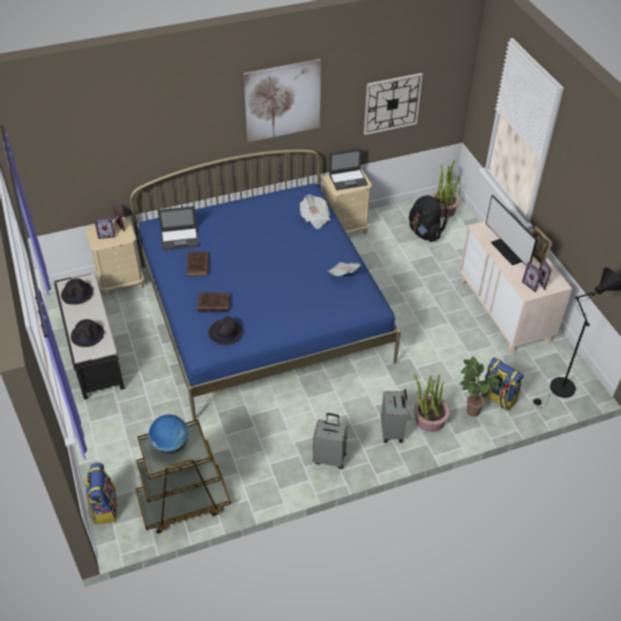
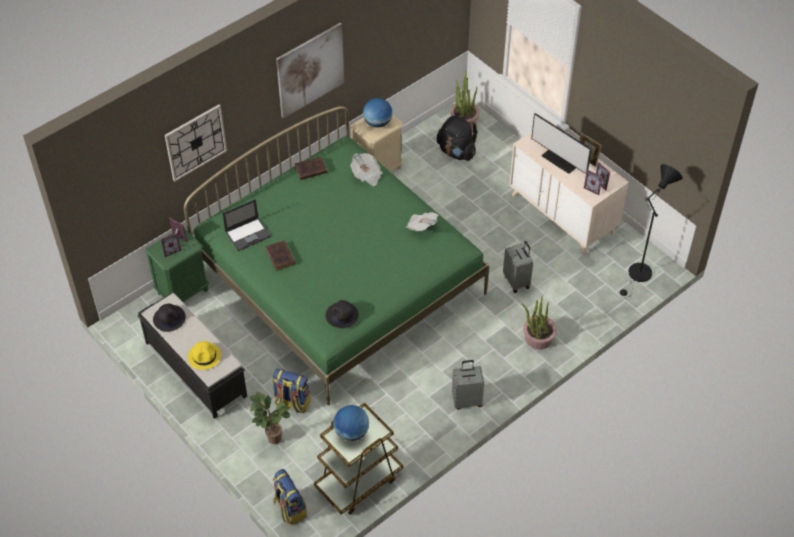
camera: 20 degrees left, 5 degrees up
(88, 335) = (204, 356): black hat -> yellow hat
(121, 282) = (183, 291): beige nightstand -> green nightstand
(212, 303) = (315, 291): brown book -> brown book (310, 170)
(262, 312) = (339, 280): blue bed -> green bed
(348, 179) = (377, 123): laptop -> globe
(392, 103) = (404, 38): wall clock -> wall clock (195, 142)
(392, 431) = (510, 359): grey suitcase -> grey suitcase (517, 281)
(470, 411) = (570, 319): potted plant -> potted plant (272, 439)
(497, 398) = (588, 299): backpack -> backpack (292, 402)

